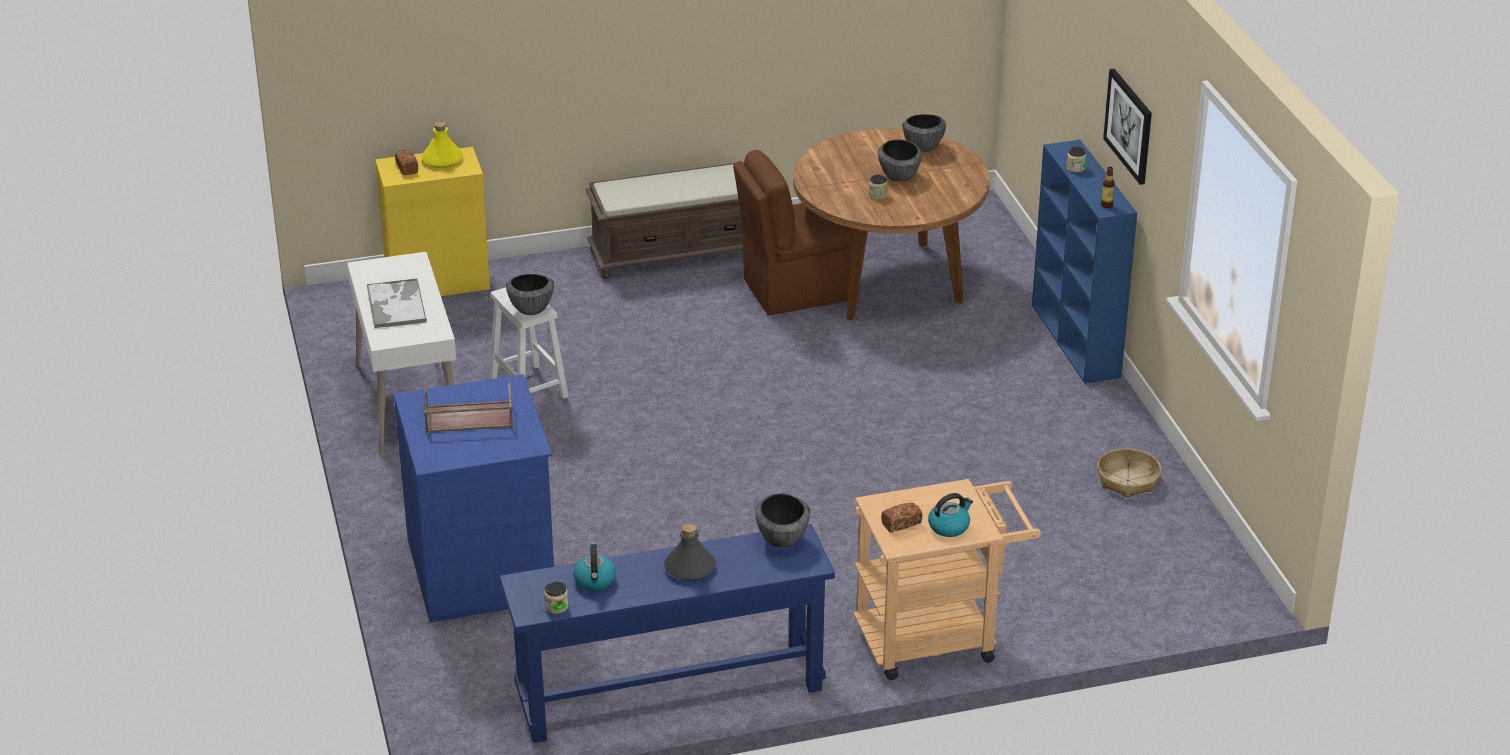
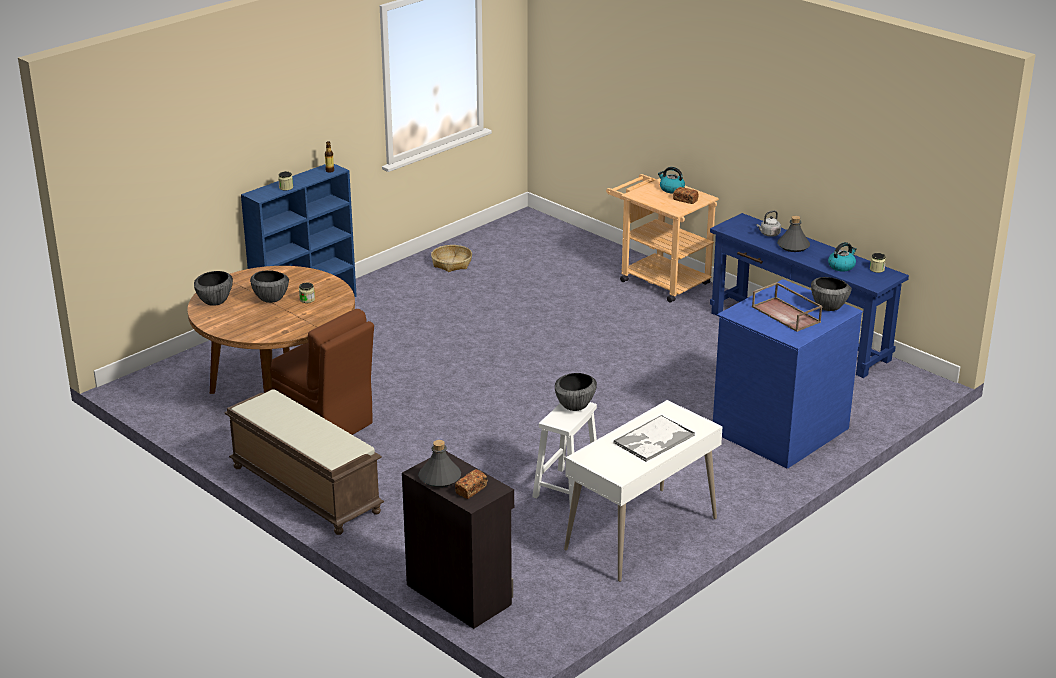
camera: 120 degrees left, 5 degrees down
(439, 283) = (459, 593): yellow cabinet -> black cabinet
(443, 159) = (439, 477): yellow bottle -> grey bottle
(744, 564) = (769, 234): none -> grey kettle
(782, 539) = (735, 231): bowl -> bowl (828, 307)
(1129, 125) = (300, 120): picture -> none

